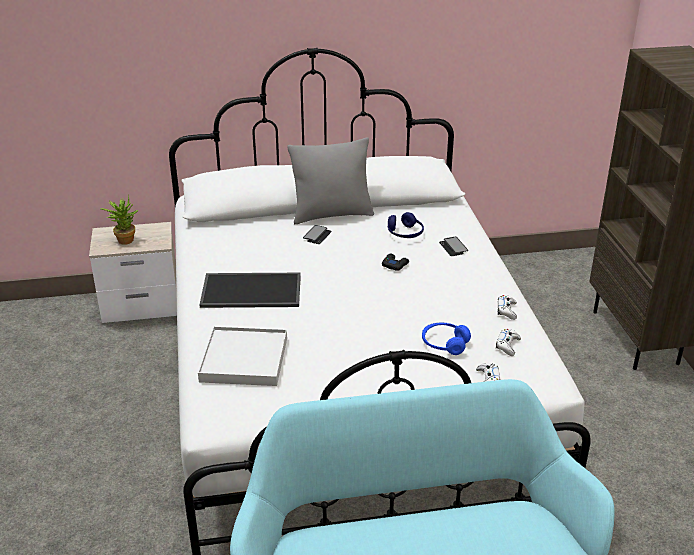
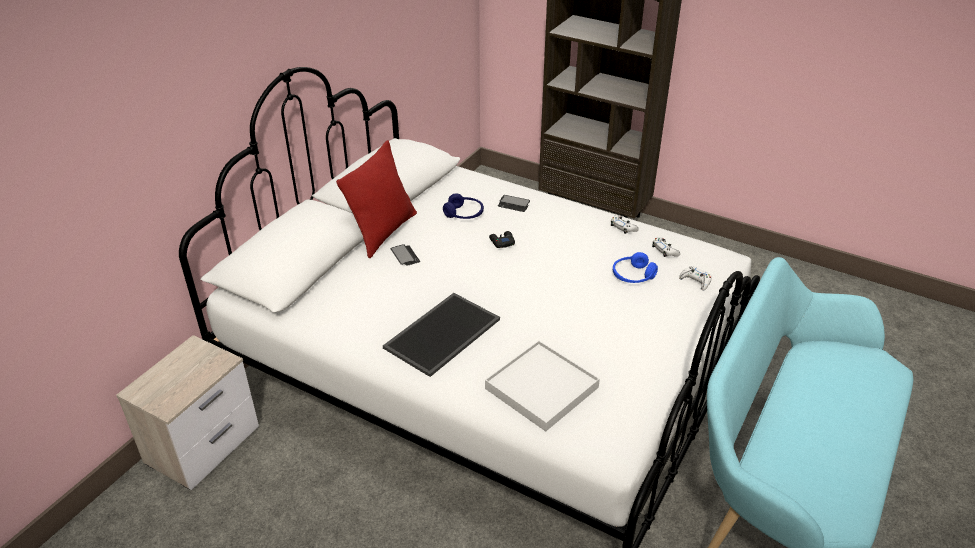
camera: 50 degrees left, 5 degrees up
(124, 239) = (175, 382): potted plant -> none
(332, 214) = (383, 232): grey pillow -> red pillow

